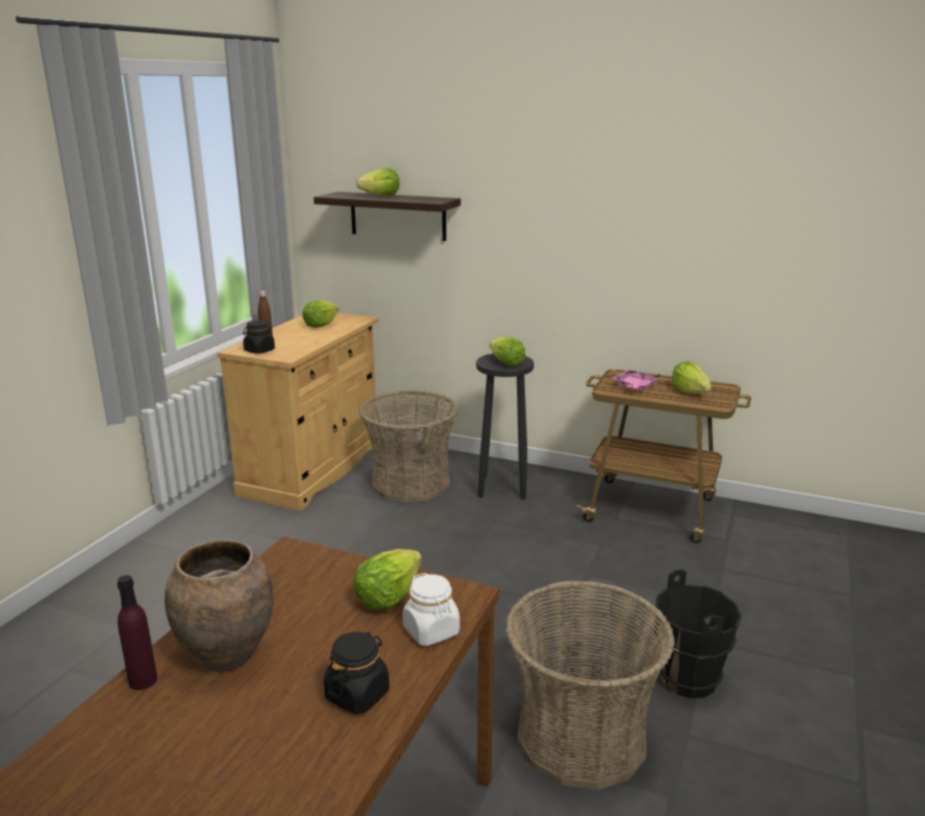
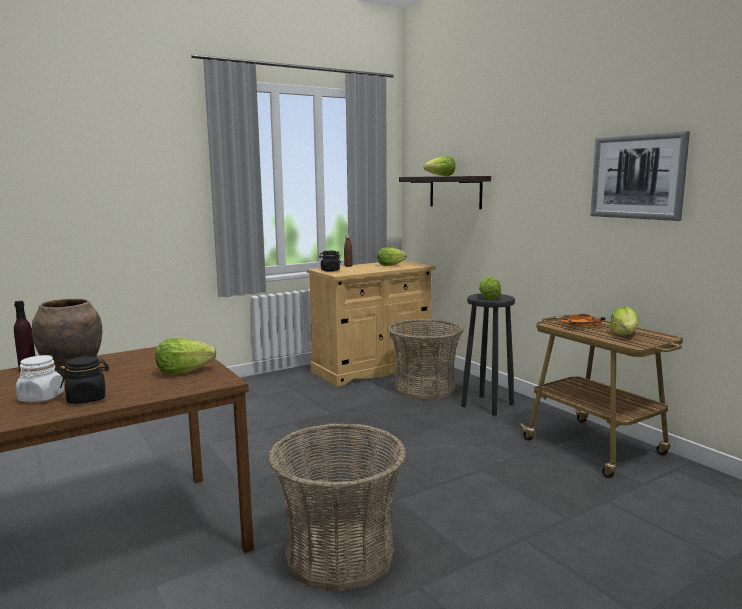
camera: 35 degrees right, 10 degrees down
(431, 631) = (172, 388): white jar -> white jar (41, 398)
(634, 387) = (579, 326): pink tray -> orange tray
(675, 213) = (637, 177): none -> picture
(689, 679) = (472, 555): black bucket -> none

